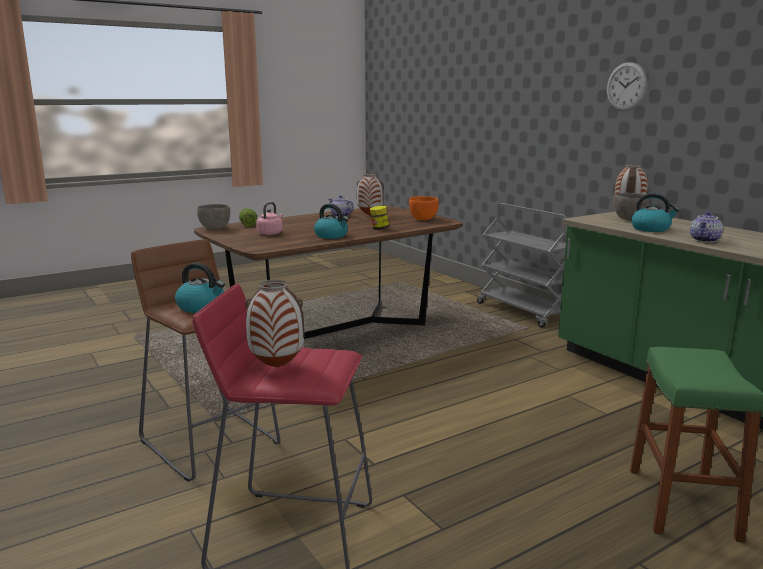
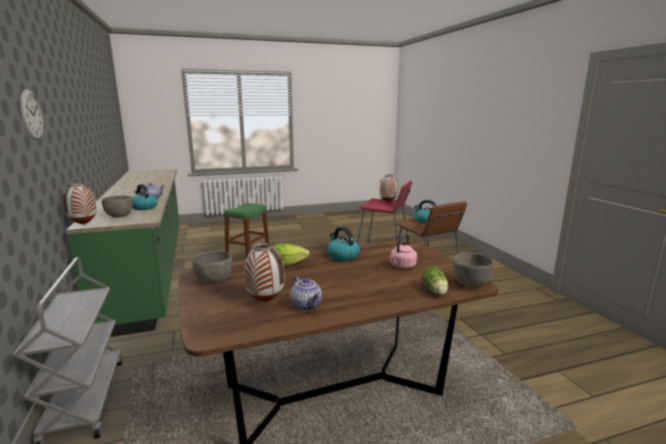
camera: 165 degrees left, 0 degrees up
(379, 229) = (288, 264): jar -> lettuce
(423, 219) = (214, 281): orange bowl -> grey bowl

